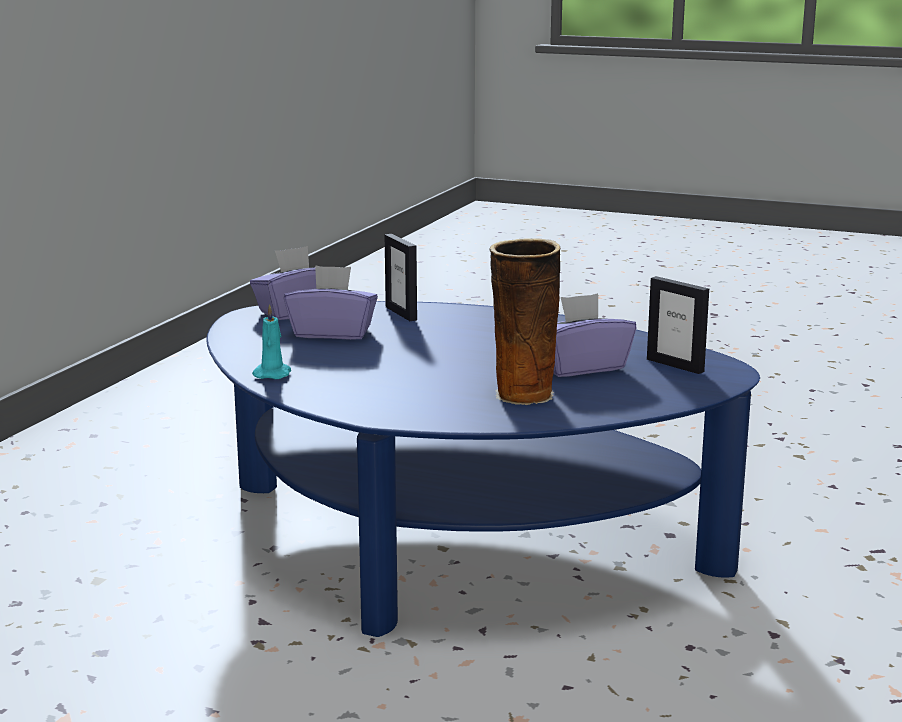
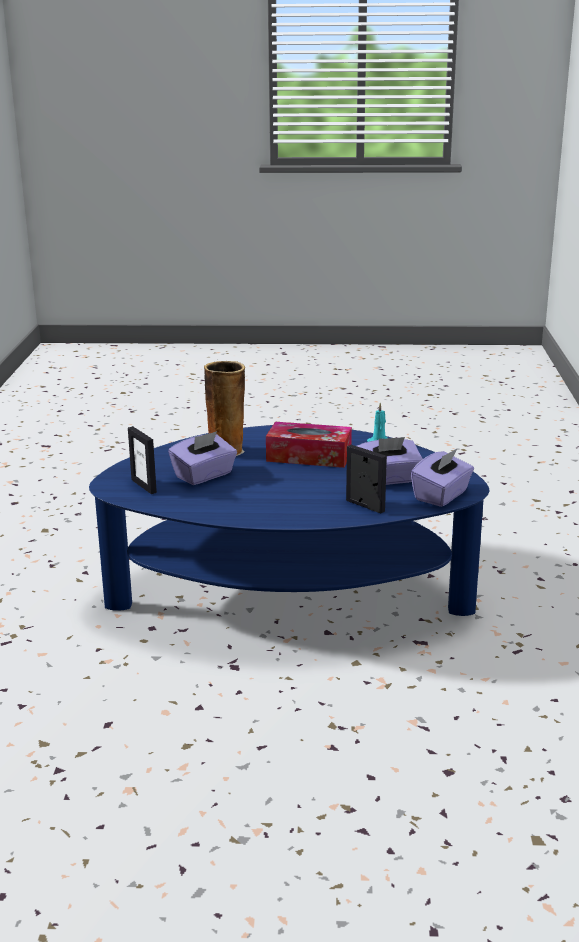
camera: 160 degrees right, 5 degrees up
(402, 371) = (309, 456): none -> tissue box
(675, 365) = (144, 486): picture frame -> picture frame turned 150 degrees counterclockwise

